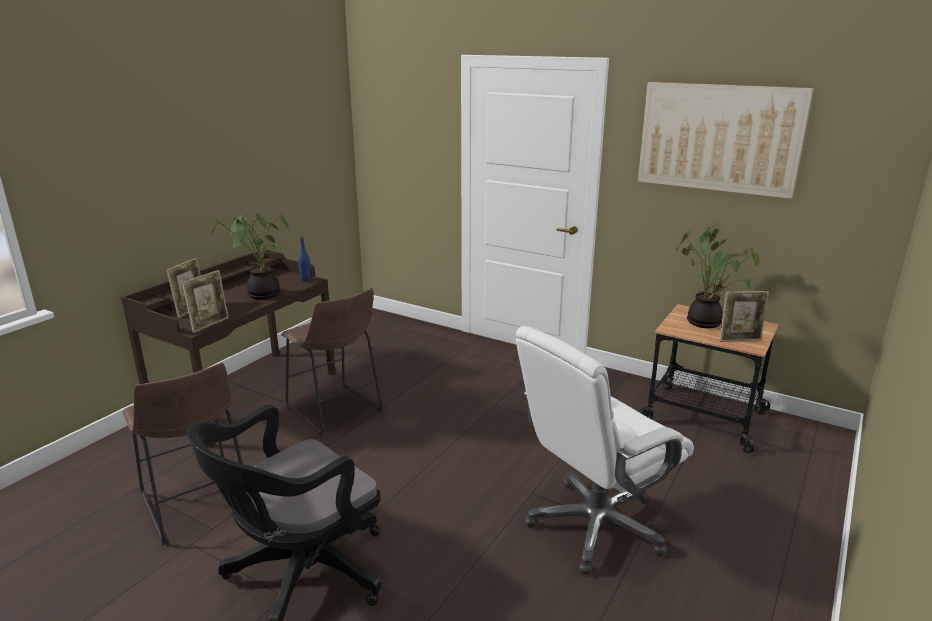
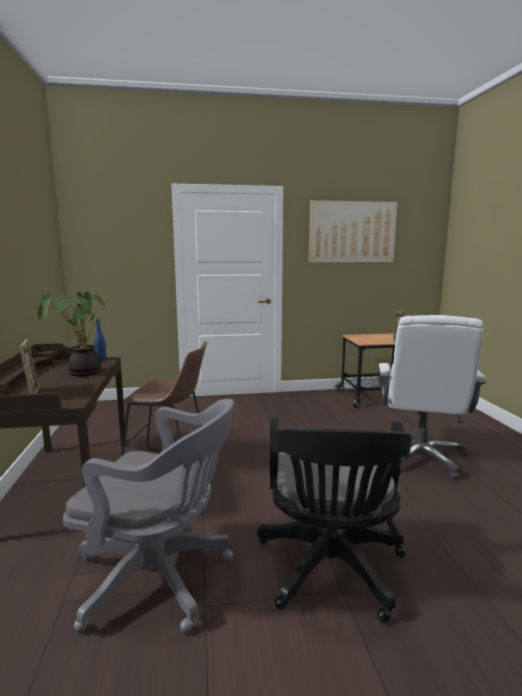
camera: 40 degrees left, 10 degrees down
(198, 507) = (161, 578): brown stool -> grey office chair
(210, 324) = (81, 397): picture frame -> none
(706, 322) = (370, 337): potted plant -> none

